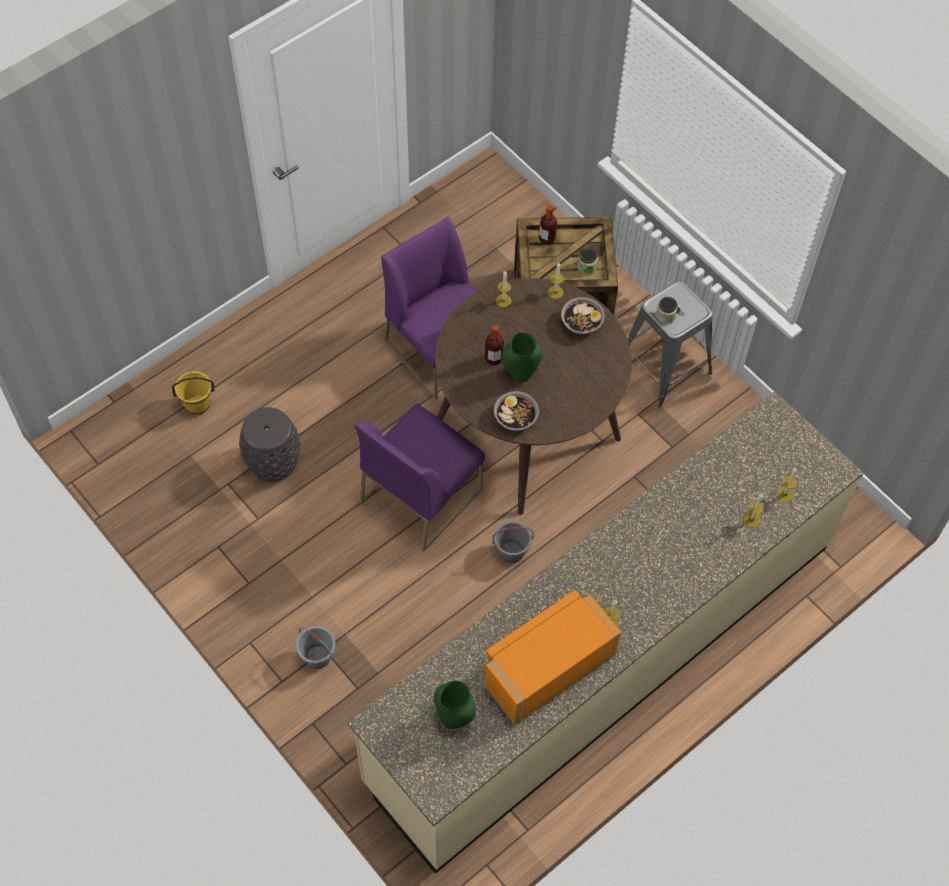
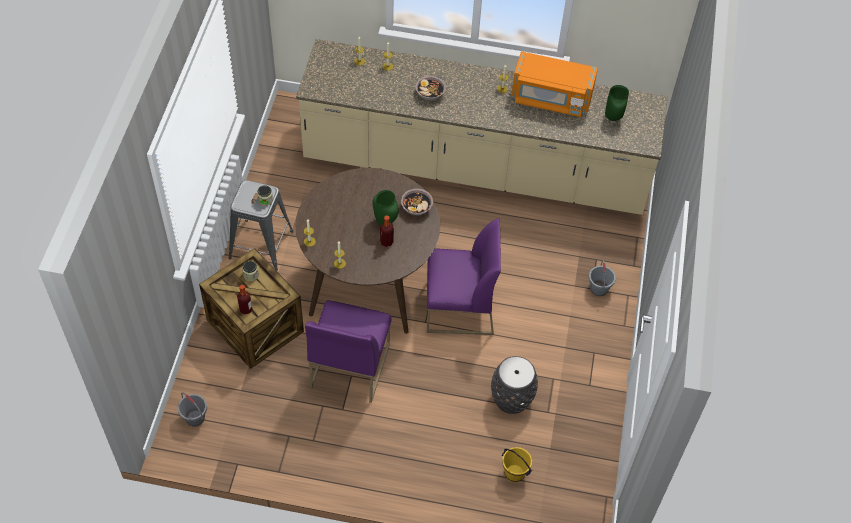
camera: 130 degrees left, 5 degrees down
(512, 551) = (452, 243): grey bucket -> grey bucket (194, 418)
(581, 323) = (321, 216): bowl -> bowl (430, 93)

